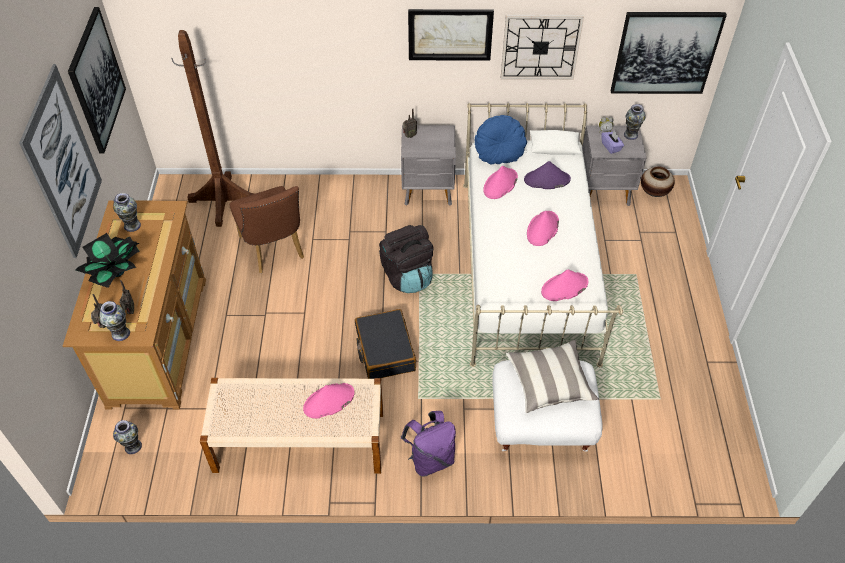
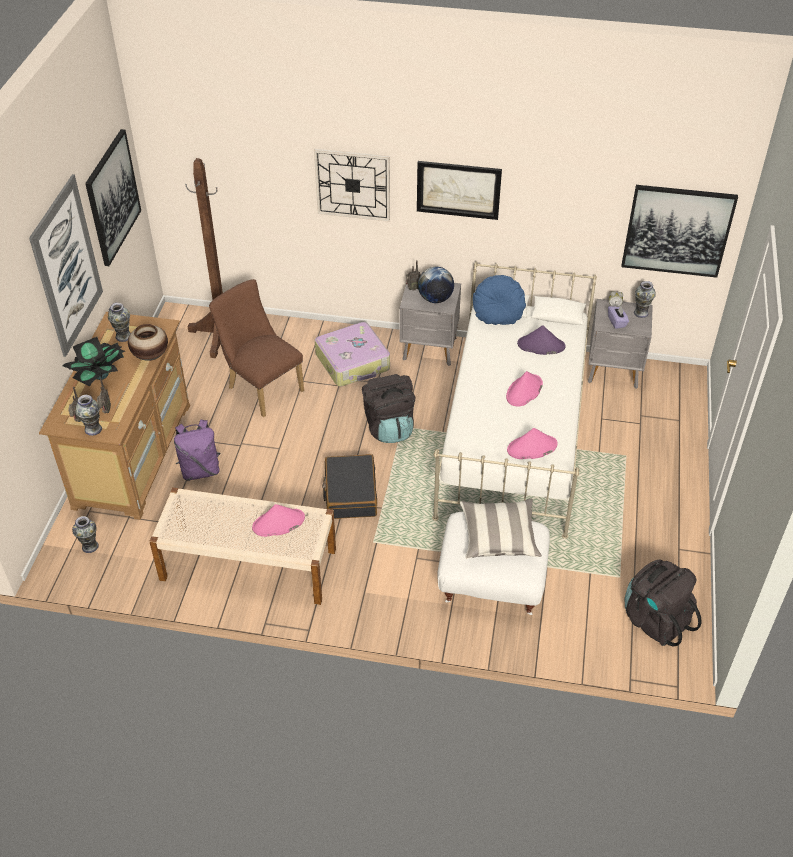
camera: 10 degrees right, 5 degrees down
(274, 251) = (262, 387): brown chair -> brown chair turned 150 degrees clockwise
(358, 214) = (353, 362): none -> suitcase
(430, 459) = (372, 599): purple backpack -> purple backpack (200, 470)
(434, 144) = (435, 299): none -> globe
(500, 184) = (492, 344): pink hat -> none
(540, 47) = (549, 211): wall clock -> wall clock (352, 184)
(654, 192) = (666, 378): vase -> vase (151, 355)
(703, 437) = (655, 619): none -> black backpack

